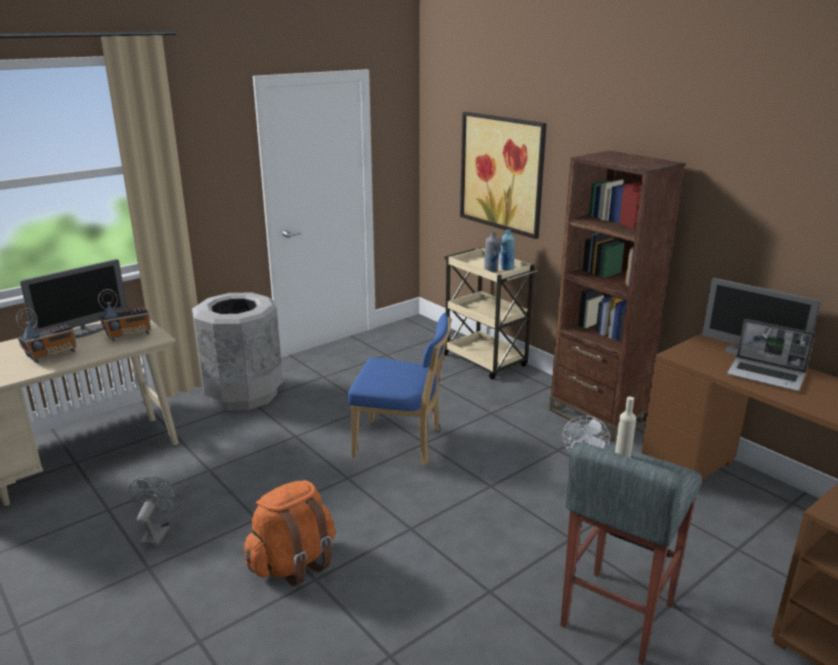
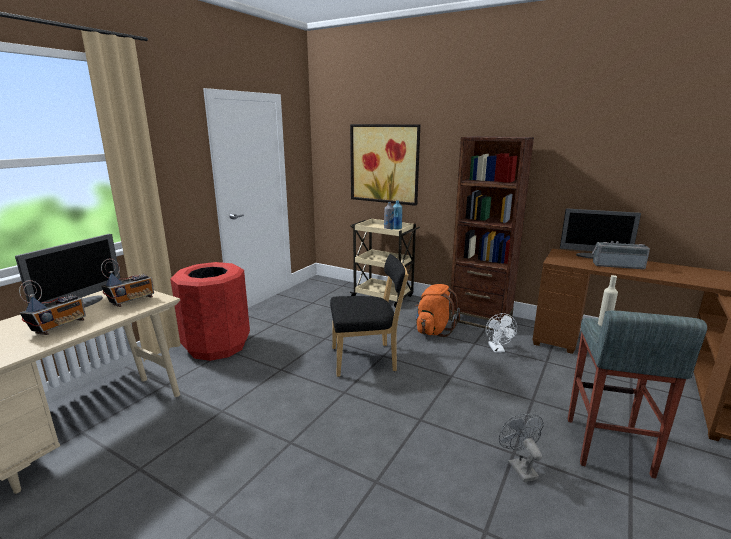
camera: 20 degrees left, 5 degrees down
(157, 532) = (203, 478): grey fan -> grey fan (519, 467)
(243, 394) = (217, 346): grey trash can -> red trash can
(293, 563) = (348, 472): orange backpack -> orange backpack (433, 330)
(402, 444) = (367, 359): blue chair -> black chair
(767, 375) = (617, 265): laptop -> radio

